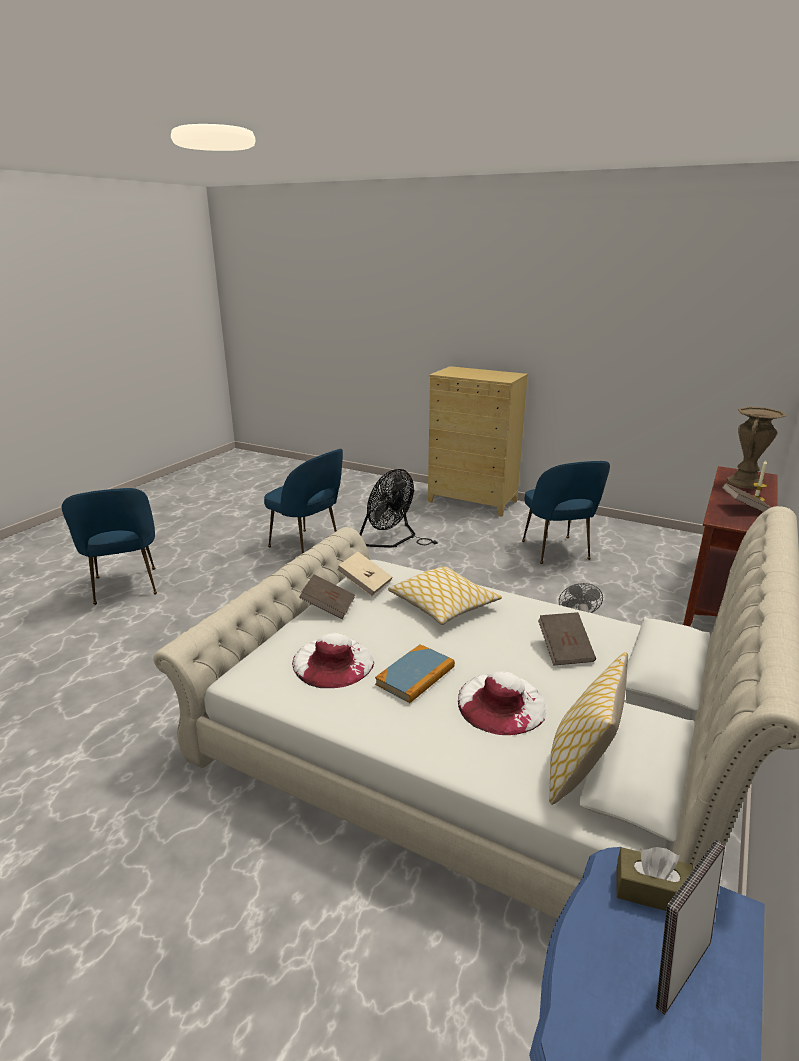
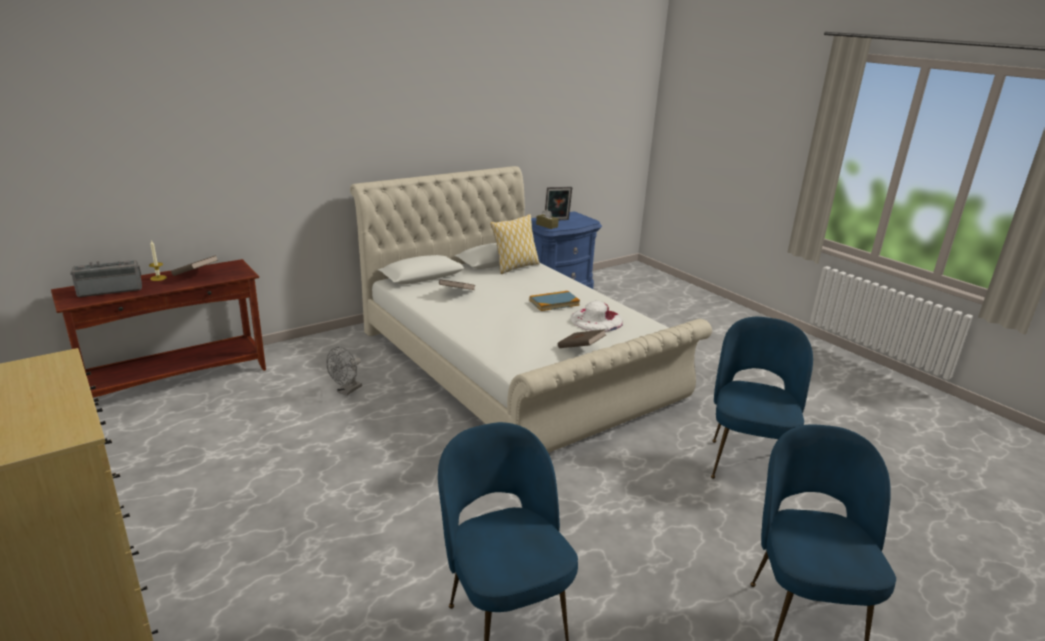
camera: 155 degrees left, 0 degrees up
(365, 584) = (540, 354): beige book -> none
(398, 538) = (351, 582): black fan -> none
(443, 605) = (496, 328): pillow -> none
(501, 703) = (521, 286): white hat -> none
(557, 553) = (205, 471): blue chair -> blue chair (746, 461)
(745, 483) = (110, 290): brown vase -> radio

